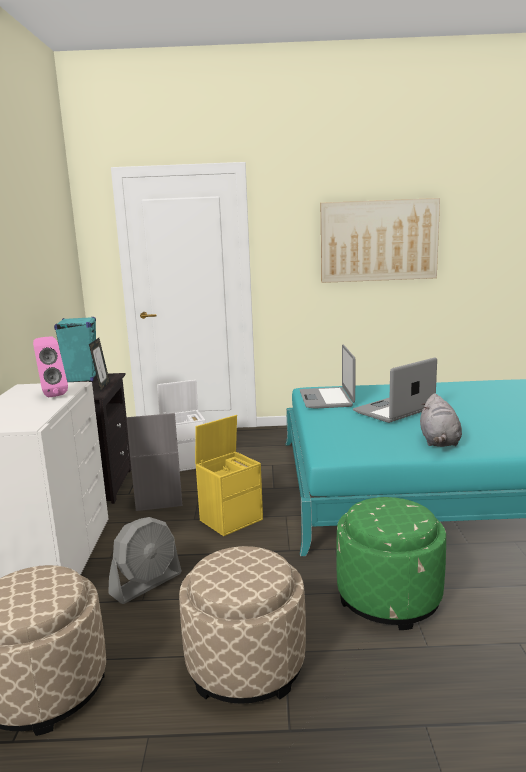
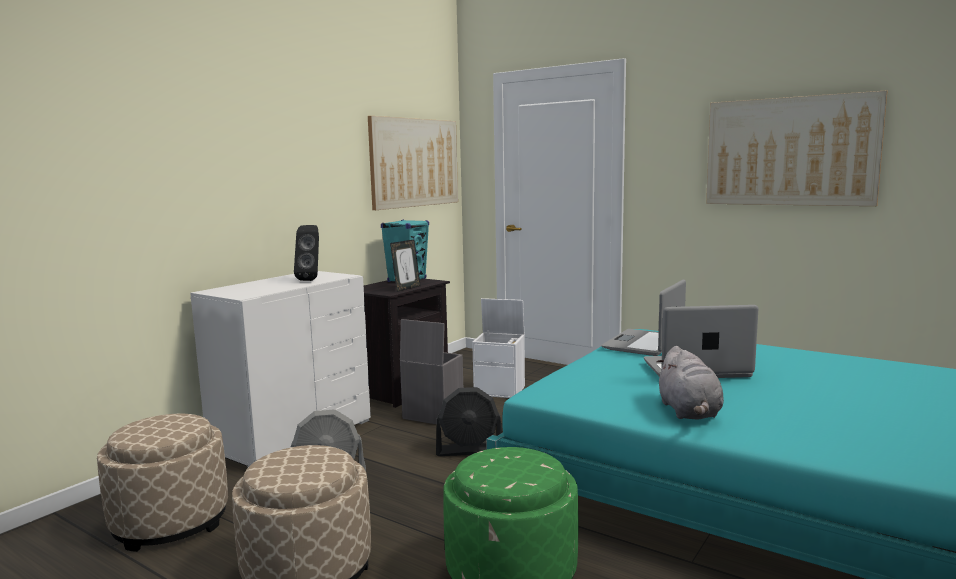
camera: 35 degrees right, 5 degrees down
(52, 395) = (311, 280): pink speaker -> black speaker
(56, 258) = (415, 162): none -> picture
(231, 519) = (469, 450): yellow storage box -> black fan
(439, 442) = (689, 412): grey plush toy -> grey plush toy turned 45 degrees counterclockwise

